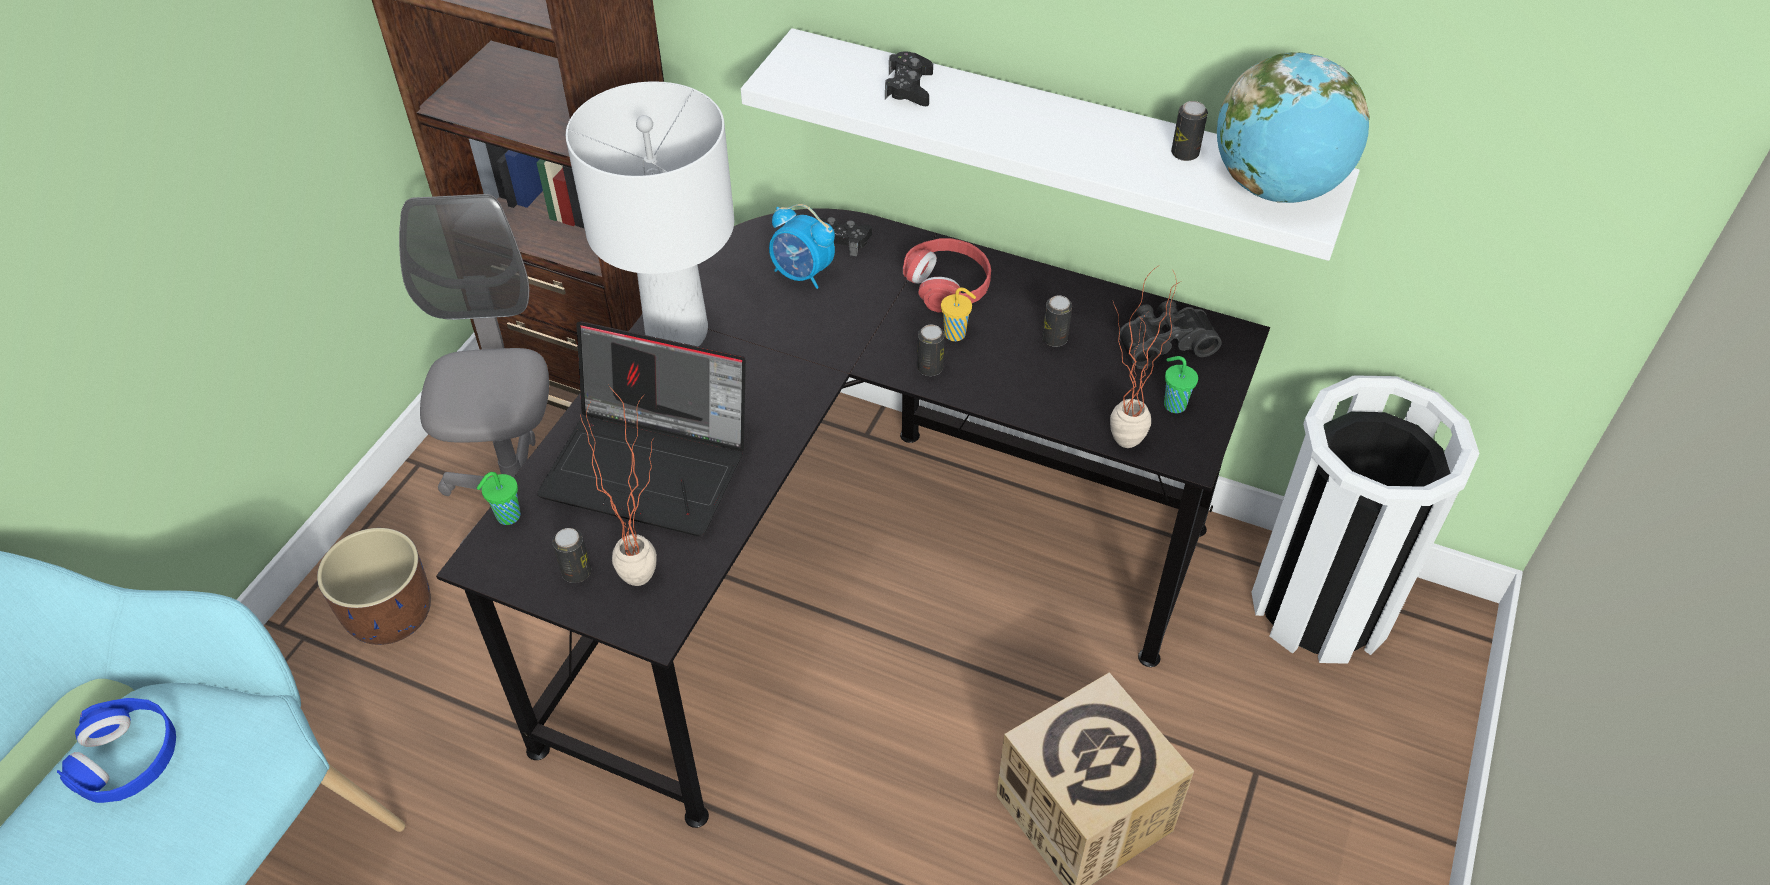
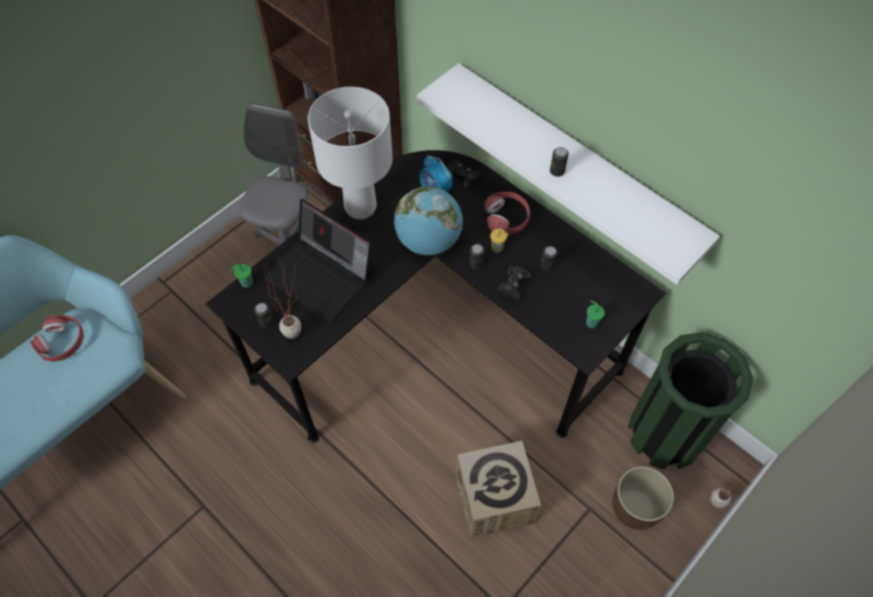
camera: 20 degrees right, 10 degrees up
(127, 758) = (62, 342): blue headphones -> red headphones
(391, 614) = (213, 291): brown planter -> brown planter (635, 506)
(909, 87) = (502, 117): black game controller -> black game controller (514, 285)
(1117, 448) = (550, 337): potted plant -> potted plant (710, 504)
(1163, 342) = (603, 284): black binoculars -> none
(1184, 153) = (628, 199): can -> can (557, 171)
(1276, 188) = (667, 235): globe -> globe (428, 241)
(1321, 605) = (665, 433): white trash can -> green trash can

